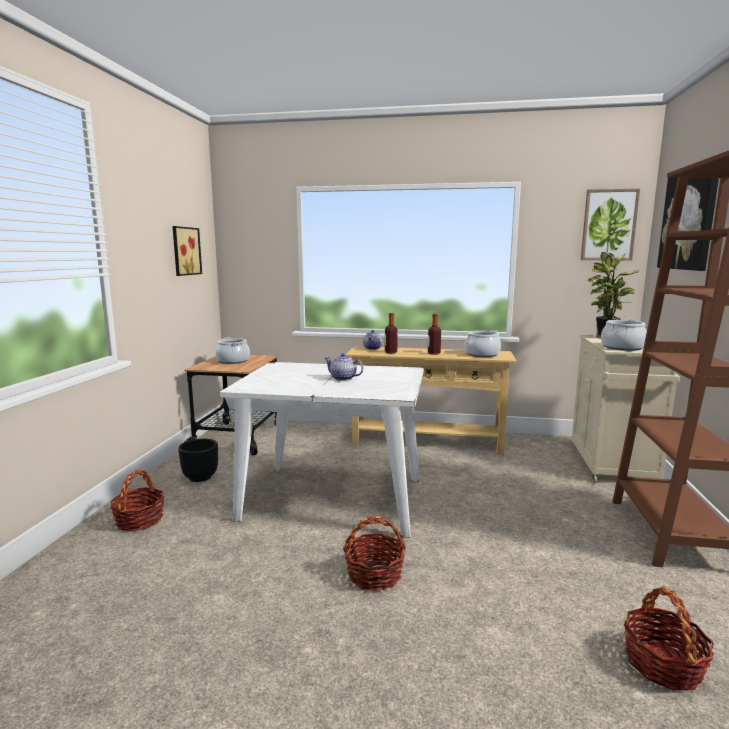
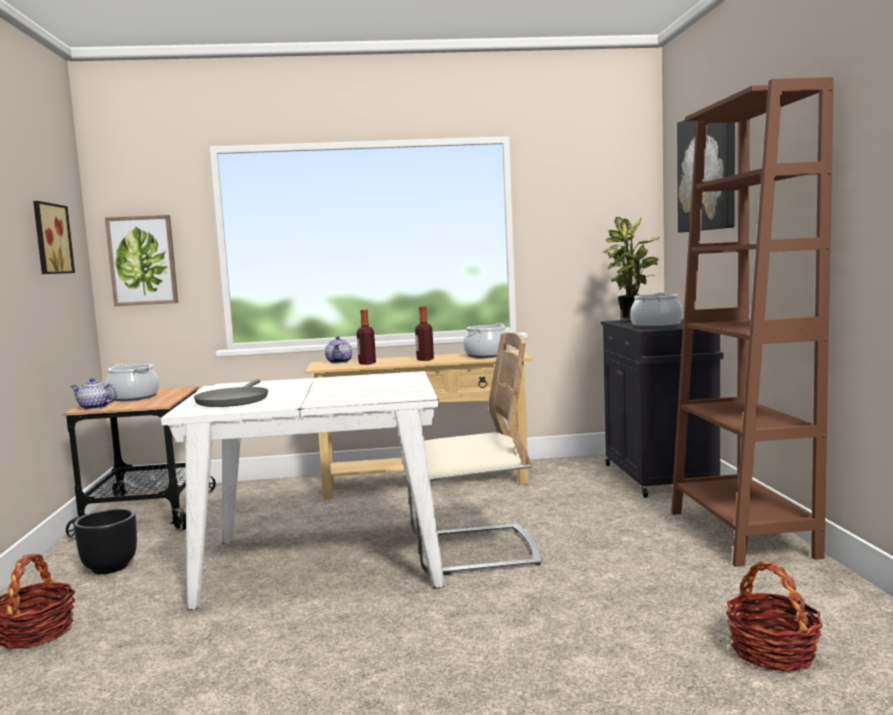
camera: 15 degrees left, 5 degrees down
(275, 381) = (234, 400): none -> grey frying pan
(343, 378) = (327, 389): teapot -> teapot (95, 407)
(374, 575) = (415, 633): basket -> none
(441, 509) = (472, 551): none -> beige chair
(609, 225) = (616, 187): picture -> picture (142, 260)
(612, 466) = (660, 478): beige cabinet -> black cabinet

